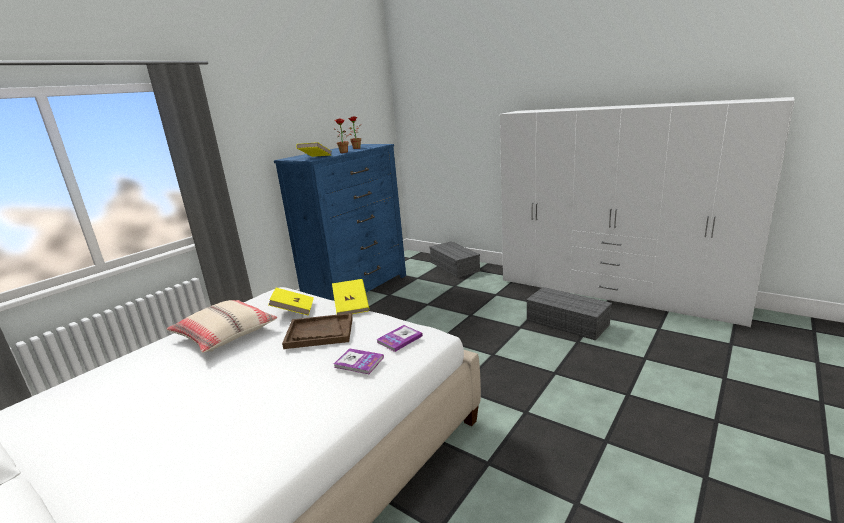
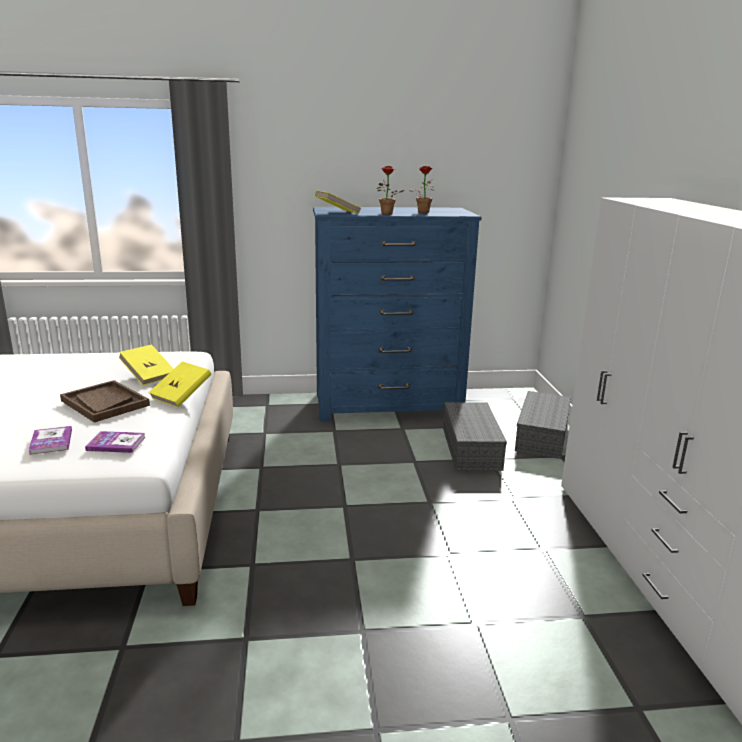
camera: 45 degrees right, 0 degrees up
(225, 334) = (80, 370): beige pillow -> none
(568, 322) = (520, 594): grey storage box -> grey storage box (472, 449)

